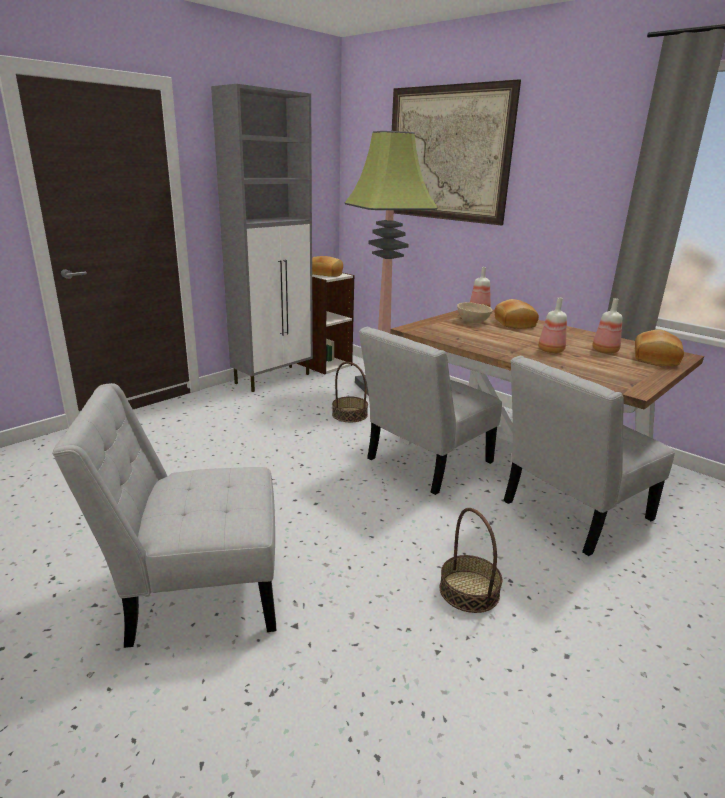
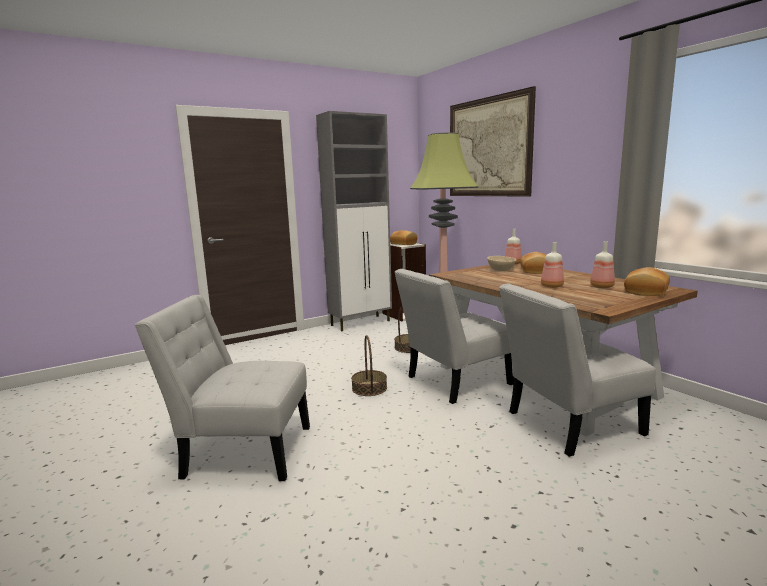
camera: 15 degrees right, 10 degrees down
(469, 591) = (449, 471): basket -> basket (369, 388)

